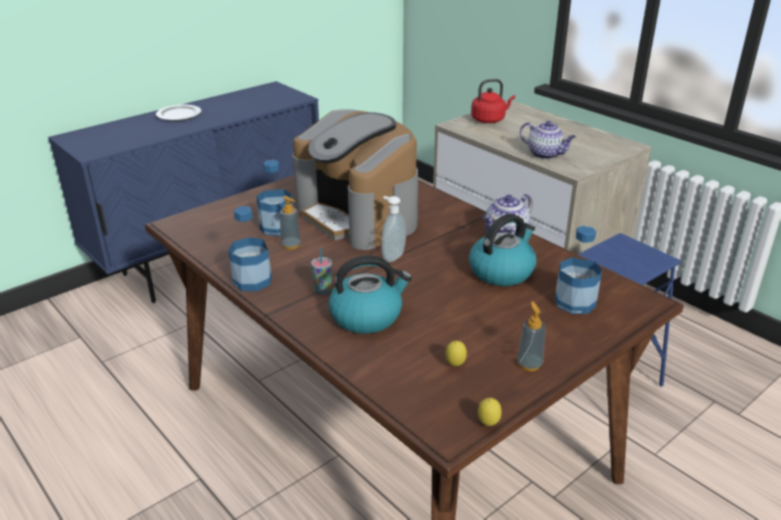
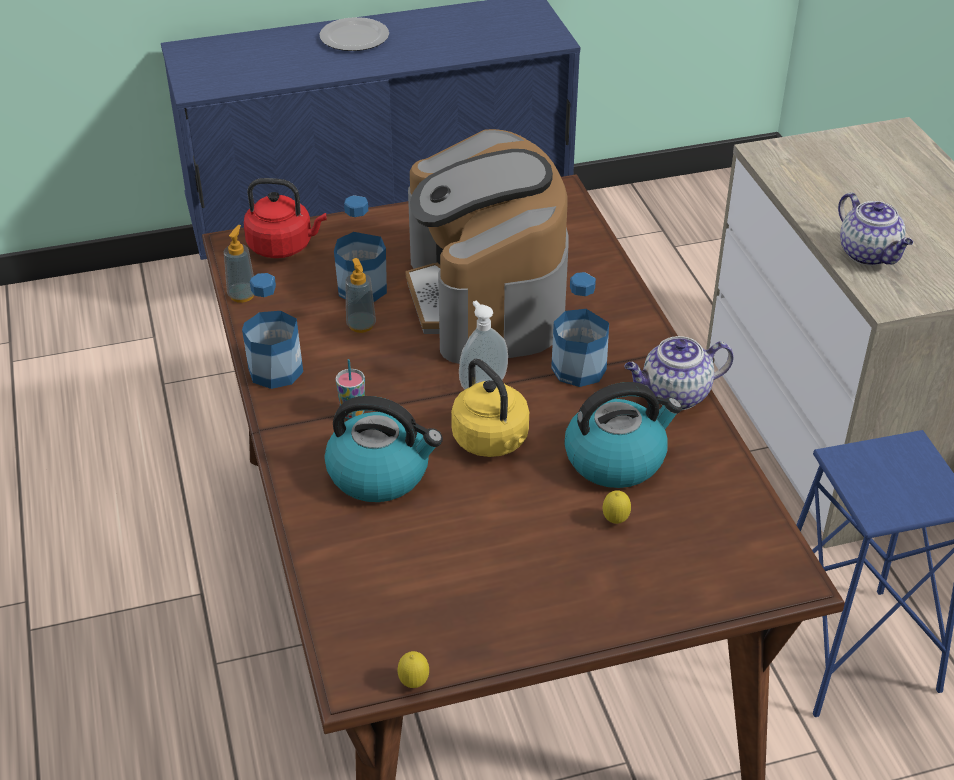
camera: 25 degrees right, 10 degrees up
(423, 282) = (492, 442): none -> yellow kettle
(455, 365) = (437, 586): lemon -> lemon (615, 521)
(489, 120) = (834, 155): red kettle -> red kettle (284, 246)
(529, 364) = (534, 619): soap dispenser -> soap dispenser (242, 295)
(574, 302) = (678, 545): bottle -> bottle (578, 368)

